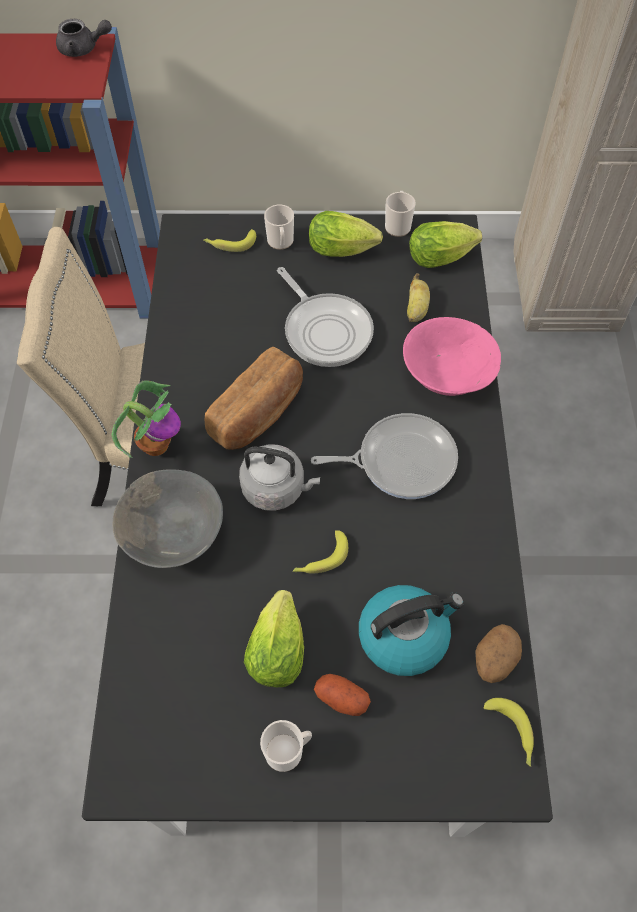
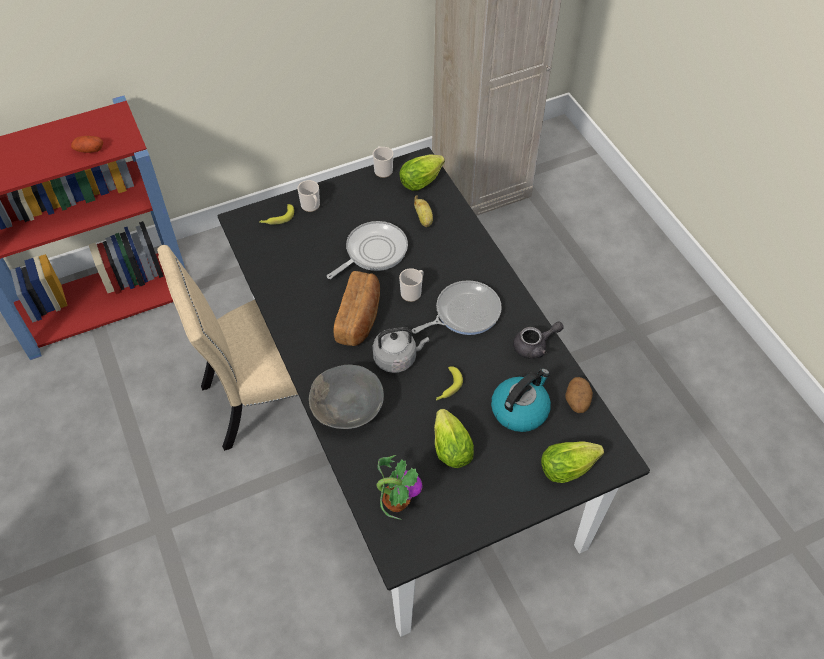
camera: 25 degrees left, 5 degrees down
(83, 49) = (111, 118): grey teapot -> grey teapot (535, 346)
(155, 444) = (303, 361): potted plant -> potted plant (396, 502)
(288, 751) = (488, 499): mug -> mug (412, 292)
(325, 330) = (373, 252): frying pan -> frying pan turned 75 degrees counterclockwise
(341, 698) = (503, 458): potato -> potato (89, 150)
(345, 250) = (357, 197): lettuce -> lettuce (570, 467)
(446, 375) = (464, 252): pink bowl -> none
(512, 733) = (606, 435): banana -> none

